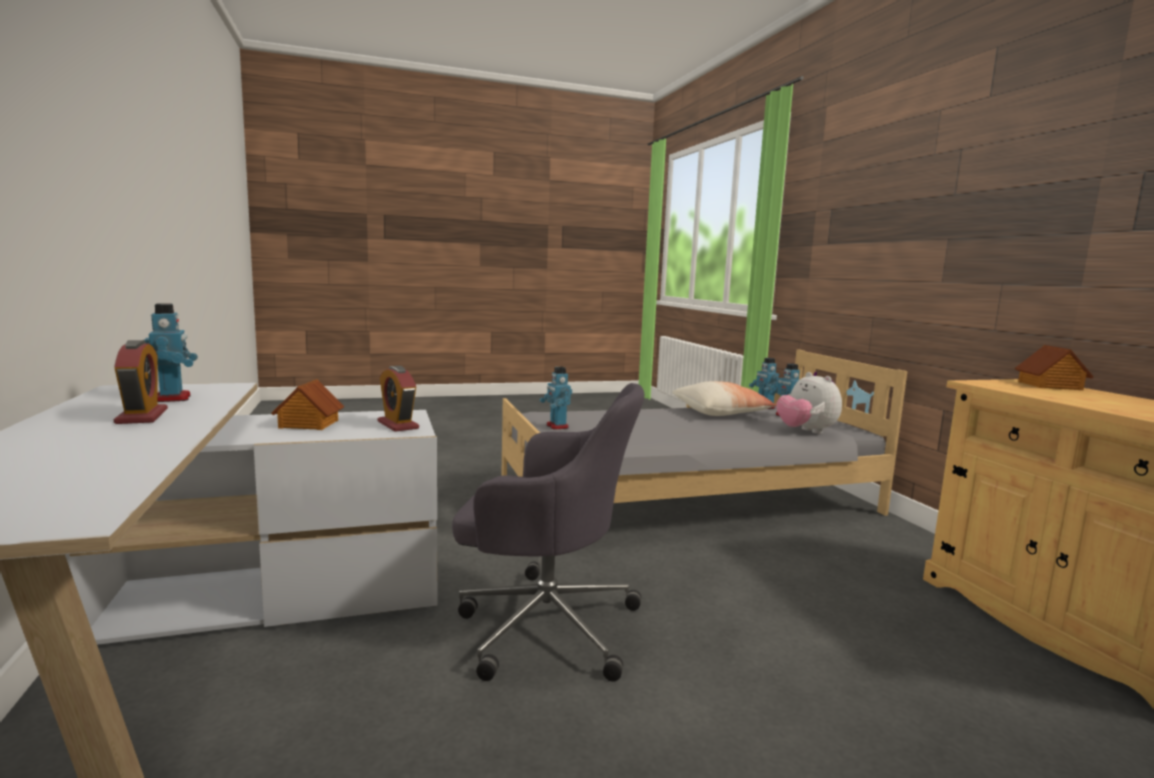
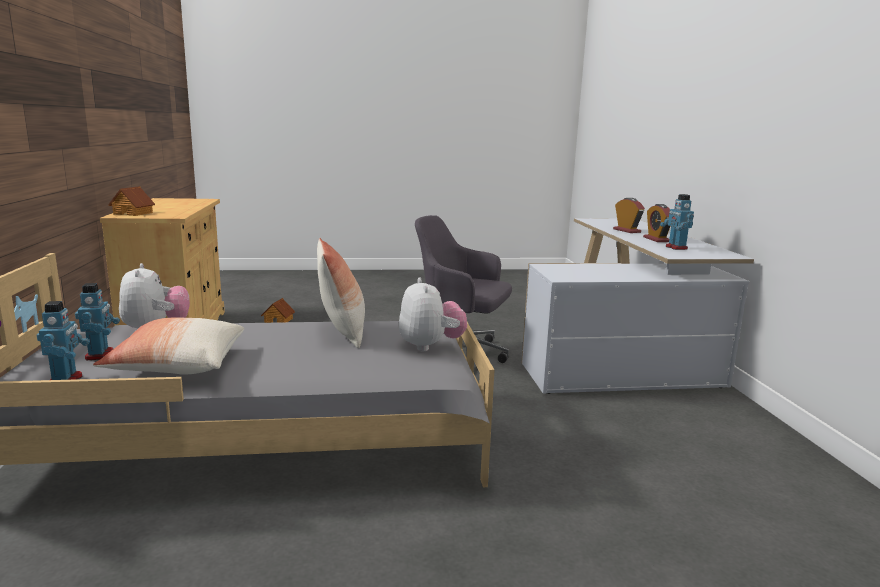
camera: 170 degrees left, 5 degrees up
(308, 424) = (615, 272): toy house -> toy house (279, 320)
(398, 425) = (558, 270): alarm clock -> alarm clock (626, 230)
(556, 426) = (430, 346): toy robot -> plush toy
(645, 433) = (342, 332): none -> pillow

